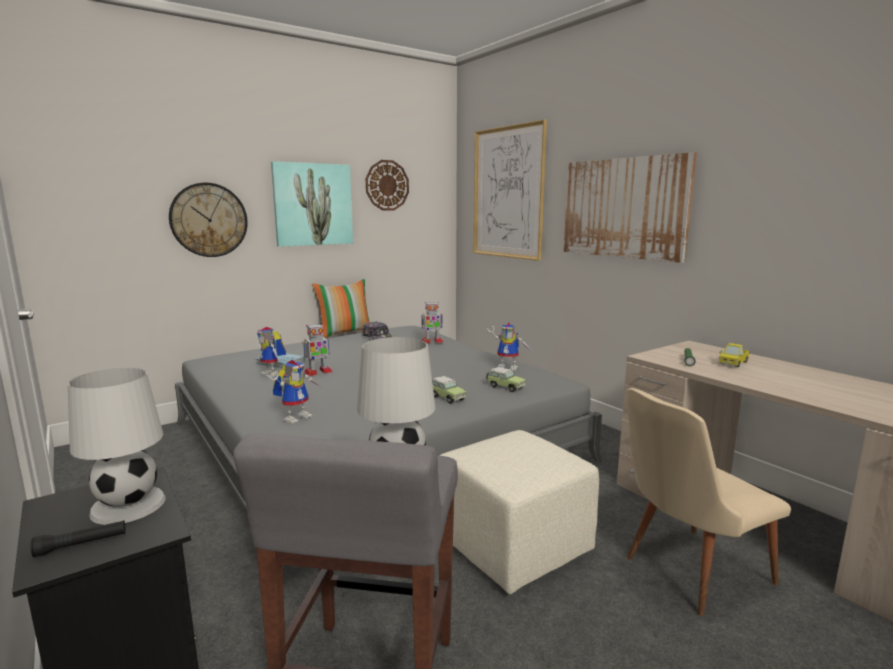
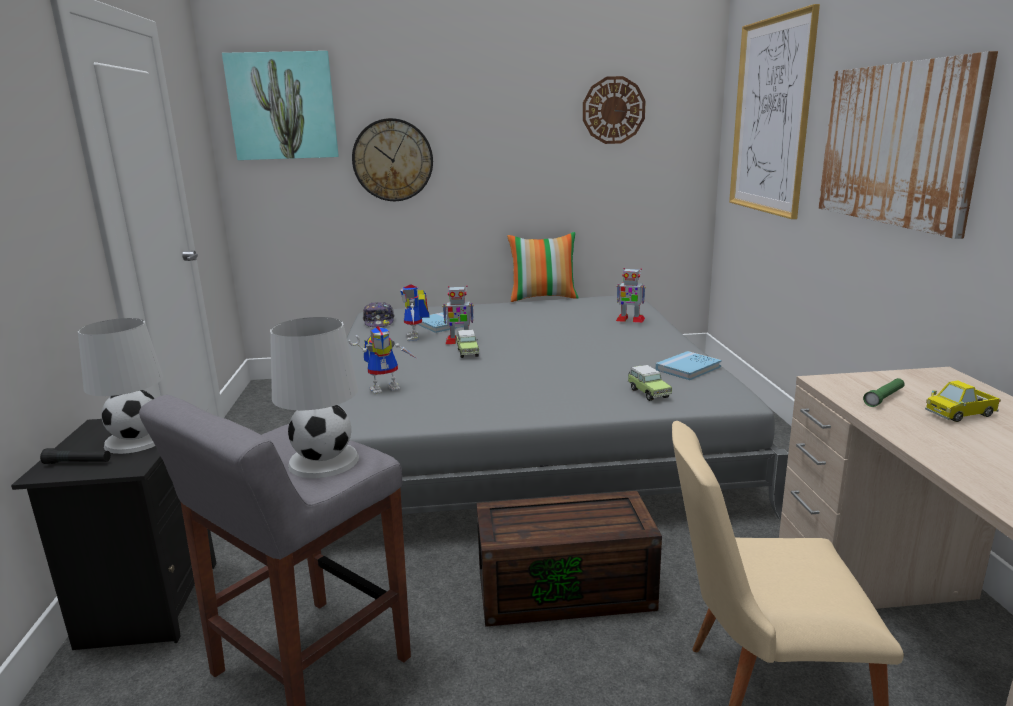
camera: 30 degrees right, 5 degrees up
(313, 204) = (512, 139): picture -> picture (282, 106)
(377, 337) = (570, 306): cap -> cap (379, 322)
(447, 397) = (560, 394): toy car -> toy car (467, 352)
(509, 368) = (688, 368): toy robot -> blue book
(514, 545) = (566, 588): beige ottoman -> brown storage box

